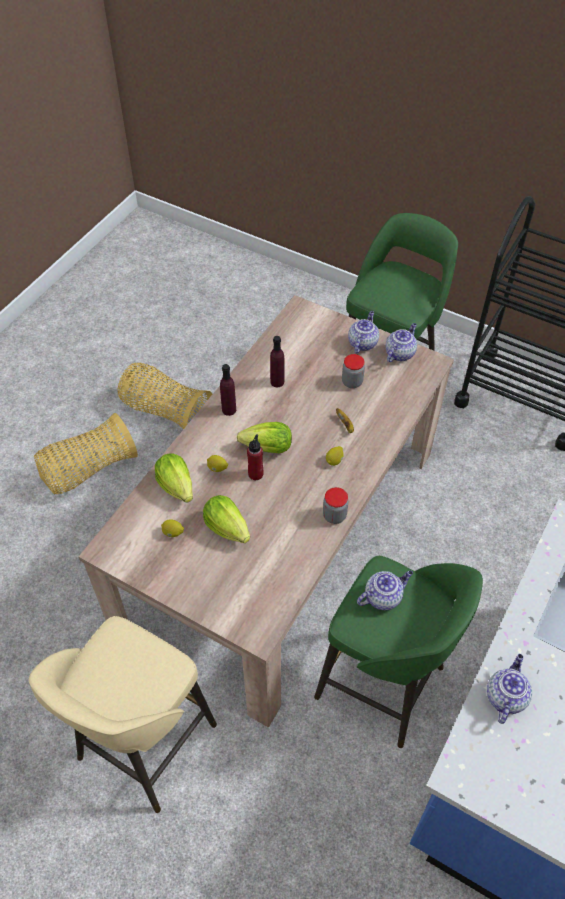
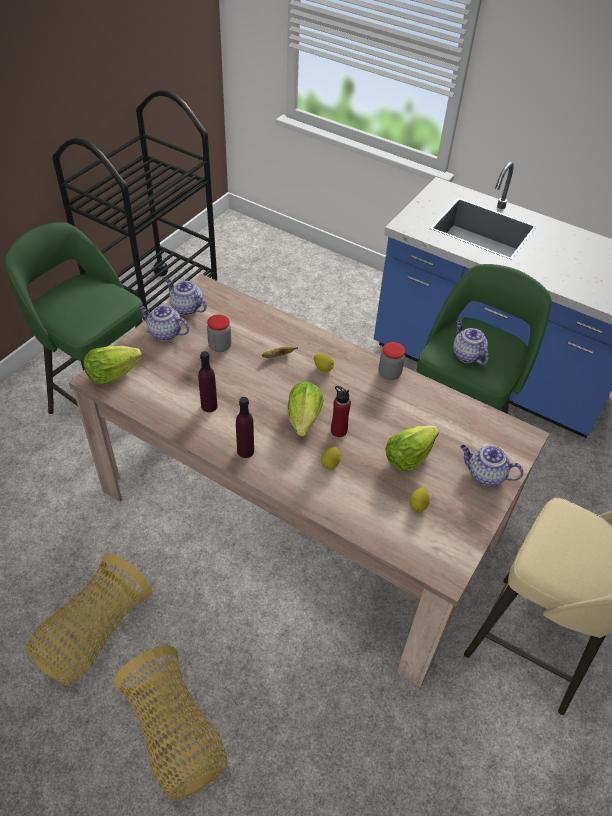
camera: 90 degrees left, 5 degrees down
(176, 486) = (354, 502): lettuce -> lettuce (112, 374)
(505, 696) = (564, 280): teapot -> teapot (485, 475)

